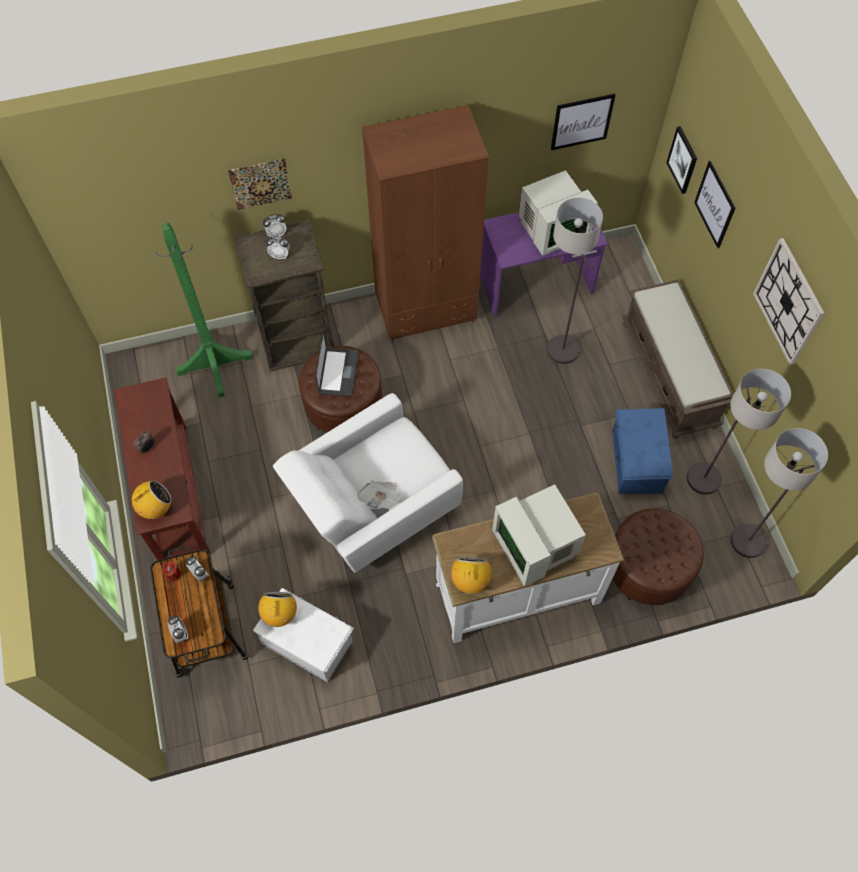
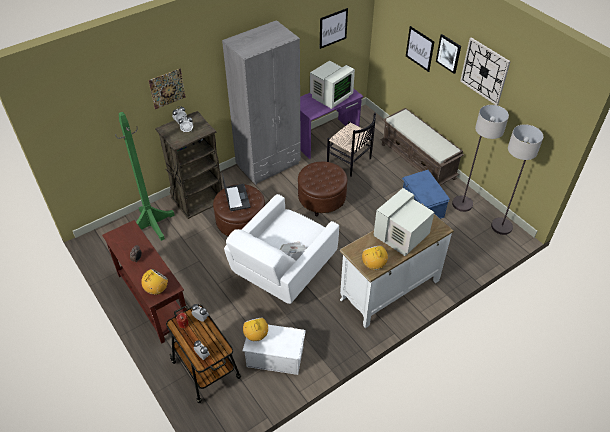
camera: 20 degrees left, 15 degrees down
(427, 310) = (269, 165): brown wardrobe -> grey wardrobe
(536, 546) = (402, 237): monitor -> monitor turned 90 degrees clockwise
(557, 343) = (350, 162): grey floor lamp -> black chair
(647, 569) = (456, 255): brown ottoman -> brown ottoman (322, 200)
(683, 160) = (391, 37): picture -> picture (448, 53)

